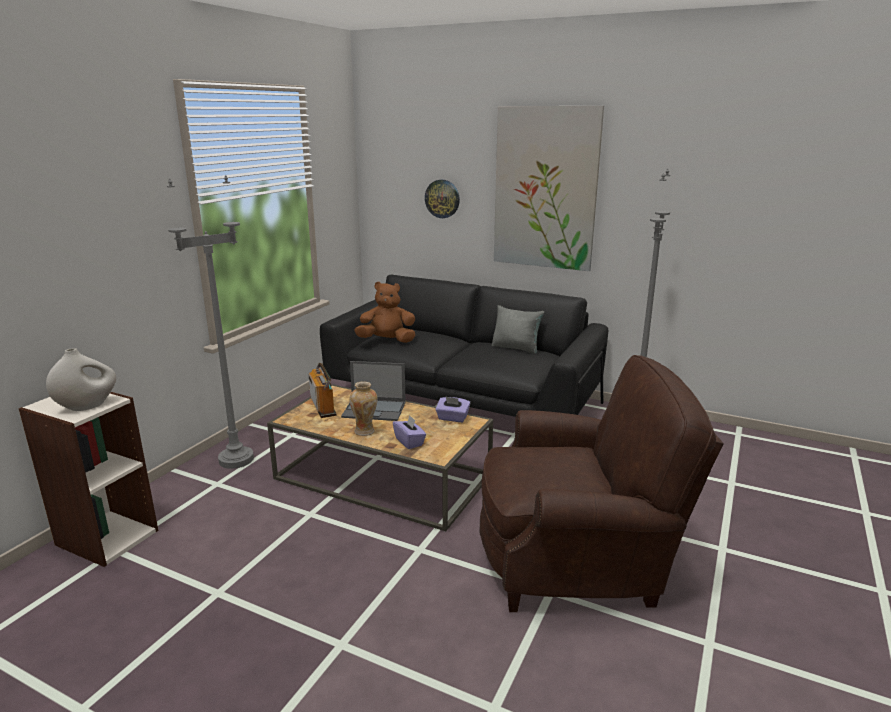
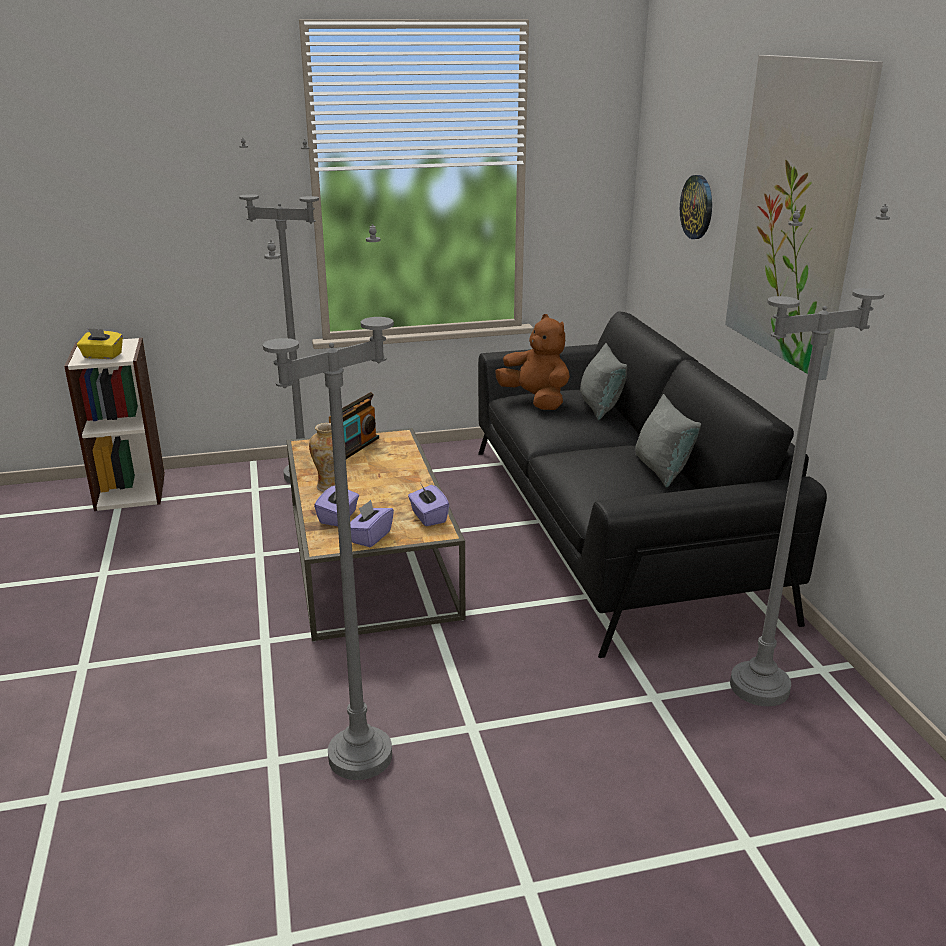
camera: 50 degrees right, 5 degrees up
(87, 406) = (102, 356): white vase -> yellow tissue box
(375, 410) = (385, 471): laptop -> none
(424, 333) = (600, 407): none -> grey pillow
(450, 441) = (370, 537): none -> purple tissue box
(578, 558) = (360, 757): brown armchair -> grey floor lamp

